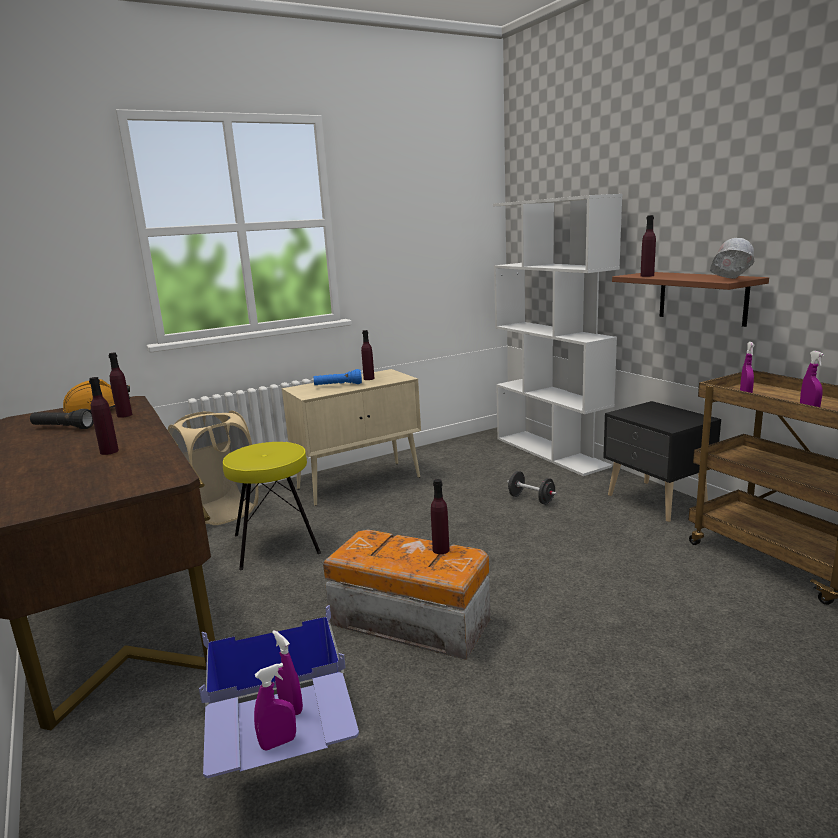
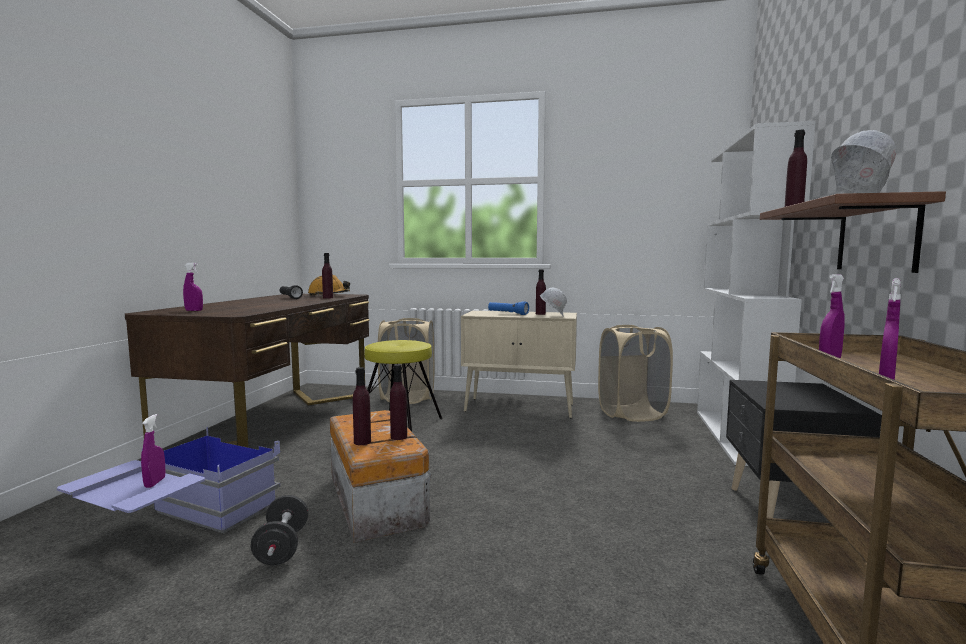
camera: 40 degrees right, 10 degrees down
(109, 451) = (264, 305): purple bottle -> purple bottle (362, 442)
(278, 743) = (110, 495): purple spray bottle -> purple spray bottle (194, 310)
(390, 379) = (552, 316): none -> white hard hat
(457, 456) = (632, 413): none -> beige laundry basket
(531, 499) = (638, 463): black dumbbell -> black dumbbell (282, 547)

